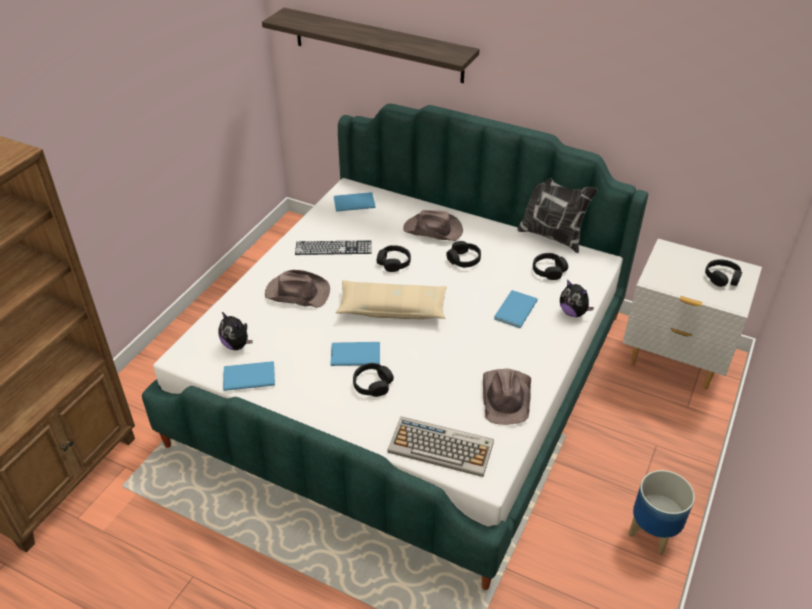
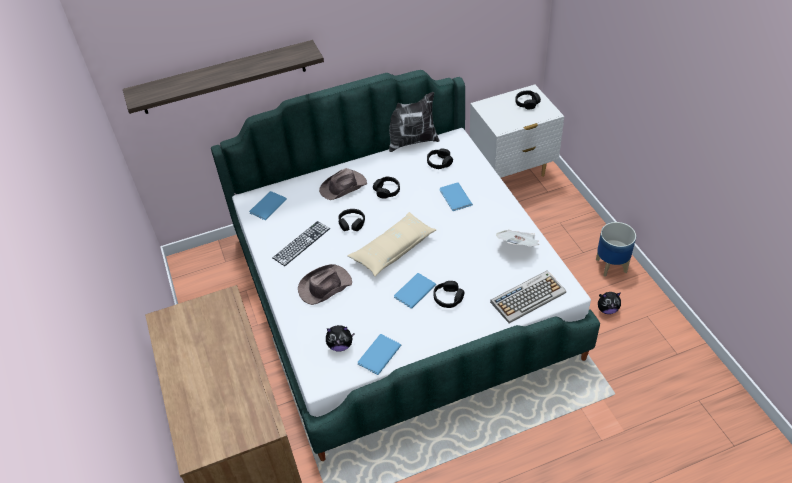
camera: 45 degrees left, 5 degrees up
(506, 397) = (518, 245): brown hat -> newspaper
(573, 312) = (484, 176): plush toy -> plush toy (607, 309)

